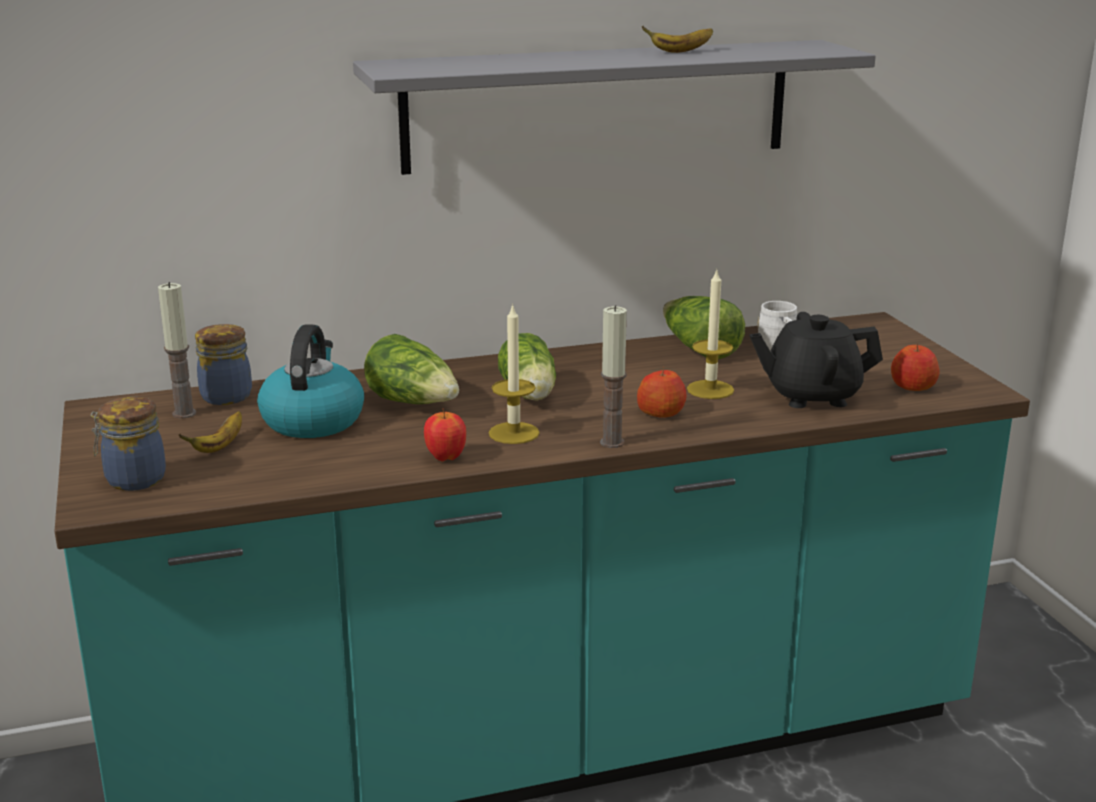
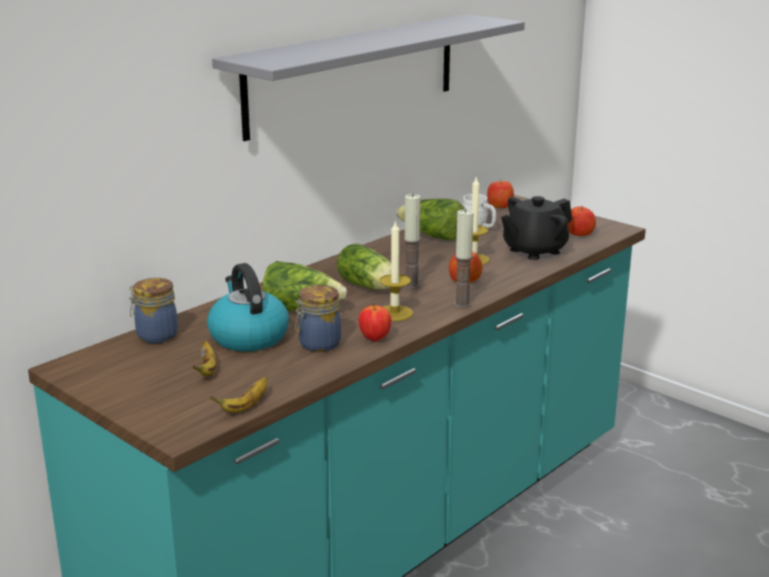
camera: 30 degrees left, 0 degrees up
(133, 479) = (178, 408): jar -> jar (318, 344)
(184, 413) = (143, 355): candle -> candle (411, 286)
(680, 51) = (410, 30): banana -> banana (245, 406)
(849, 328) = (500, 206): none -> apple

